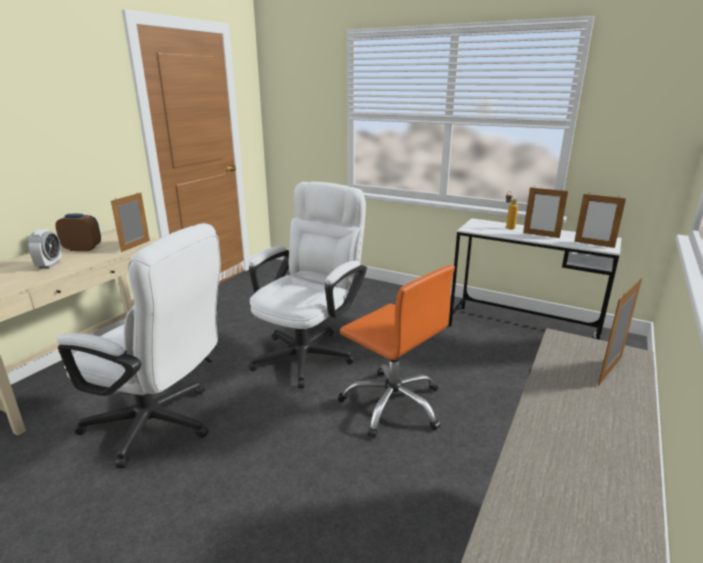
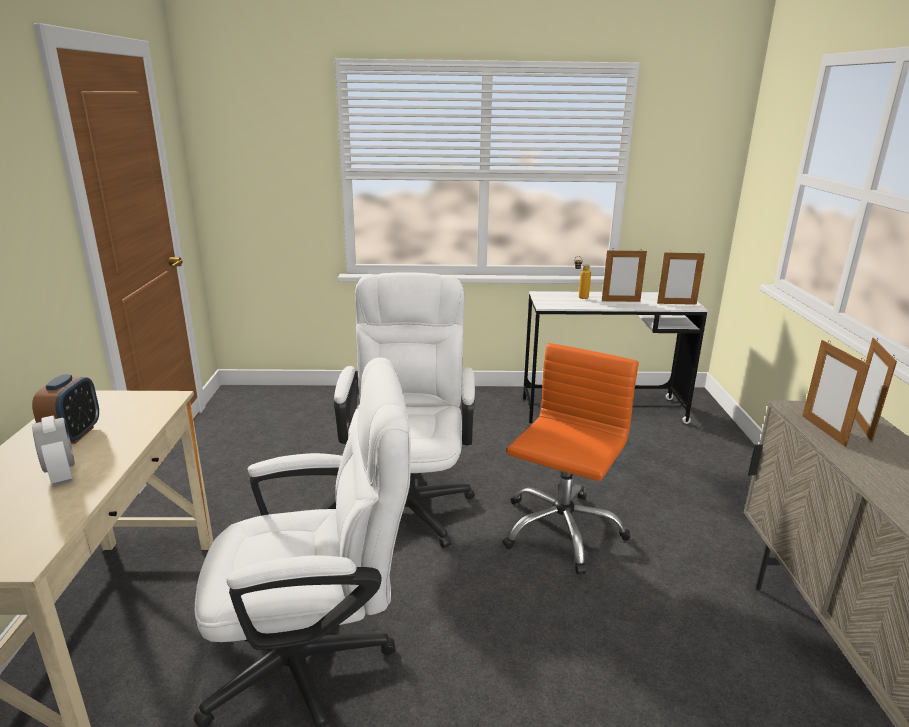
camera: 30 degrees left, 0 degrees up
(82, 249) = (74, 435): alarm clock -> alarm clock turned 120 degrees clockwise
(135, 246) = (162, 410): picture frame -> picture frame (823, 430)
(393, 404) = (561, 529): orange office chair -> orange office chair turned 75 degrees counterclockwise

